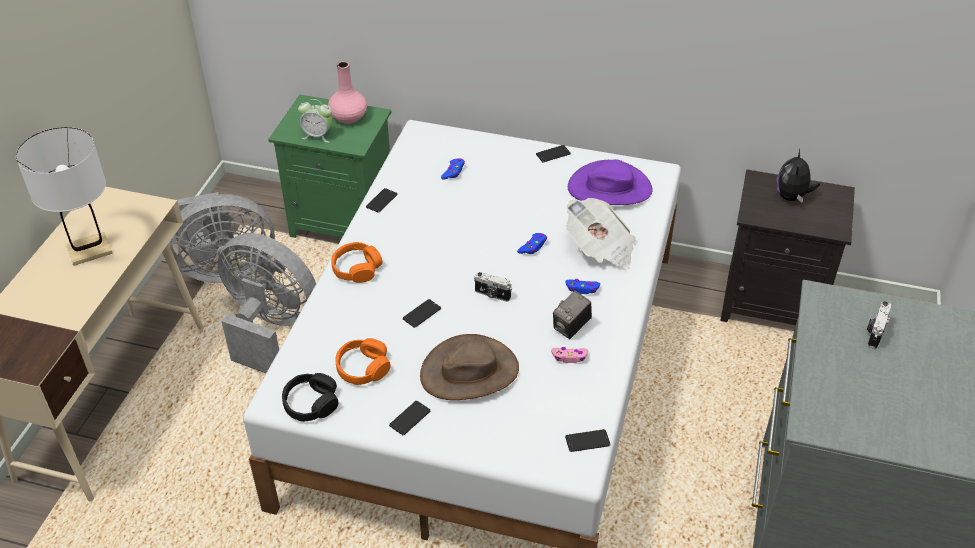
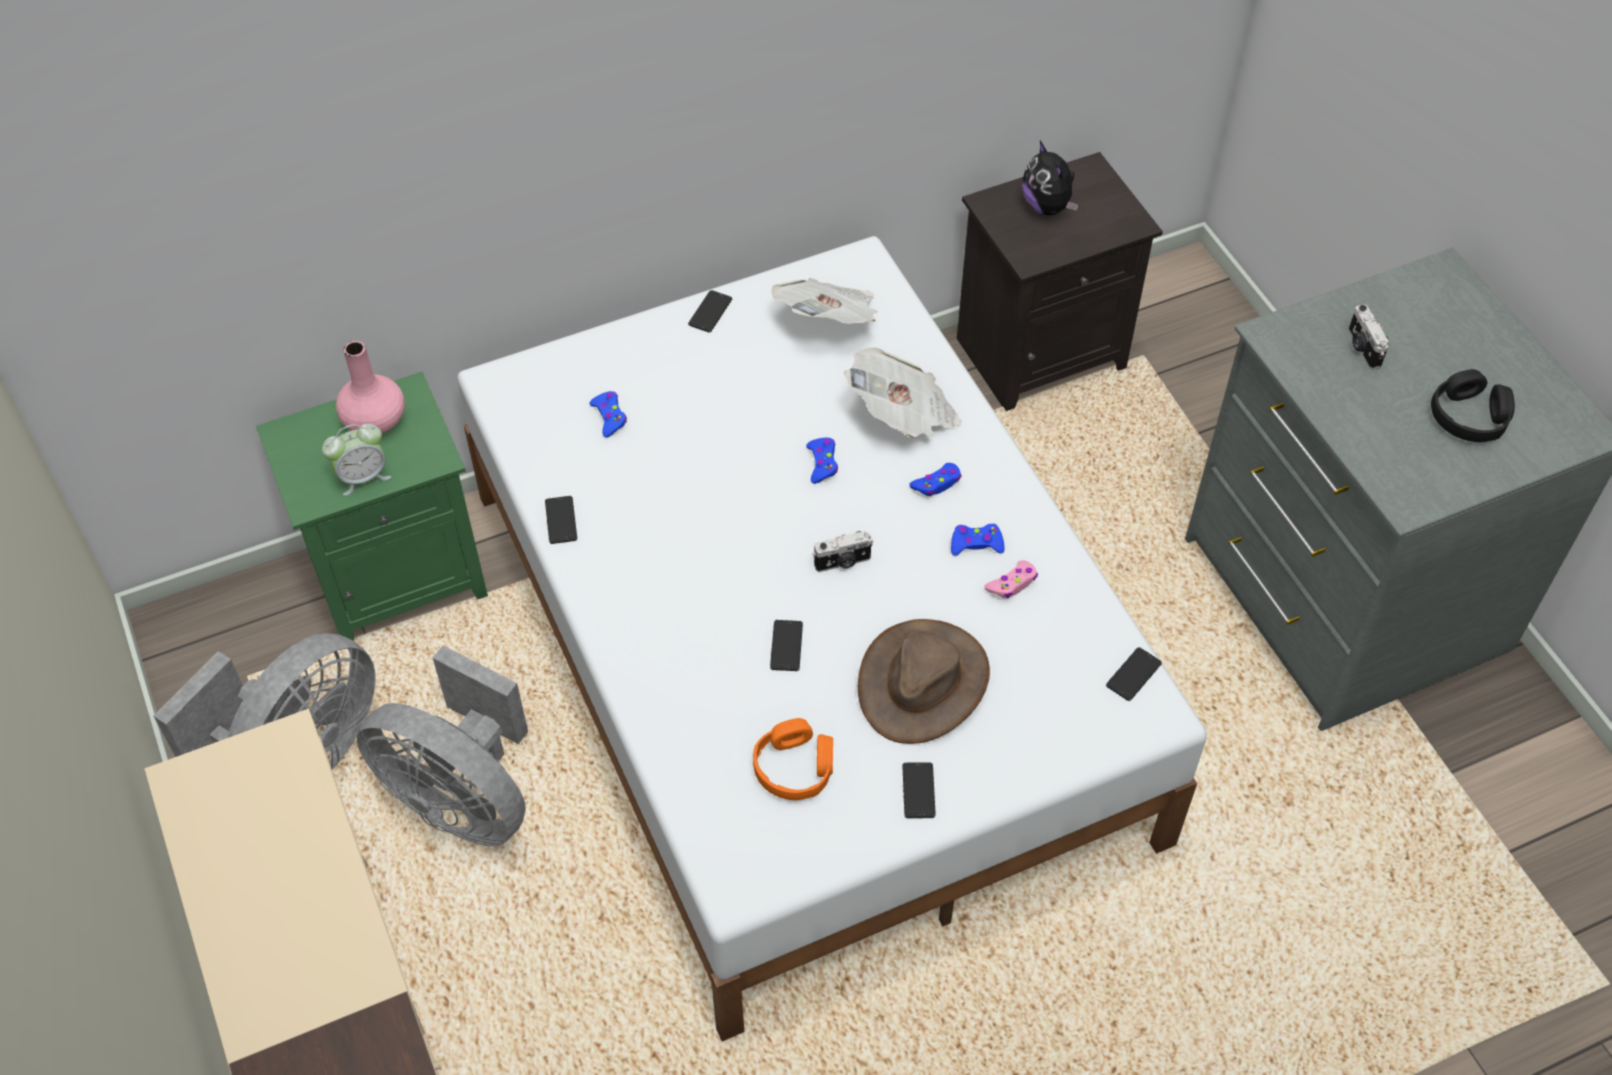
camera: 40 degrees left, 10 degrees up
(89, 250) = (271, 869): white table lamp -> none
(270, 328) = (463, 798): grey fan -> grey fan turned 135 degrees counterclockwise
(311, 403) = (784, 859): black headphones -> black headphones (1469, 416)
(356, 268) = (637, 640): orange headphones -> none
(571, 327) = (976, 544): camera -> blue game controller
(609, 188) = (829, 320): purple hat -> newspaper

